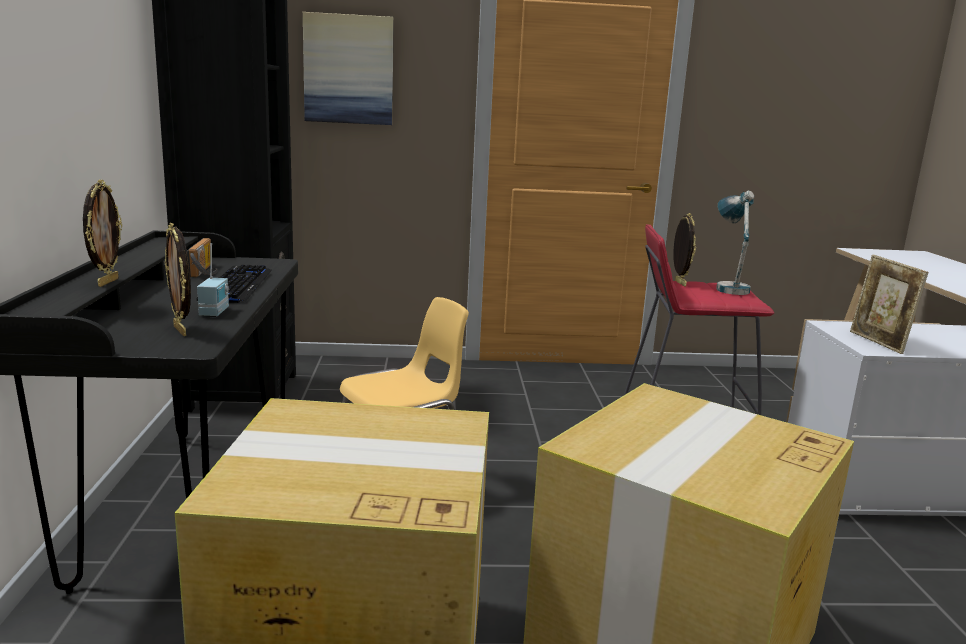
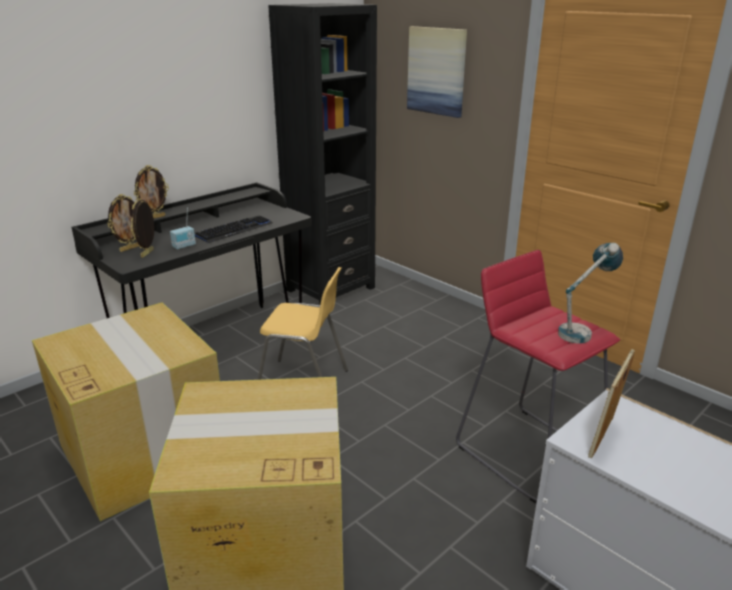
camera: 50 degrees right, 10 degrees up
(206, 271) = (248, 215): radio -> none
(679, 283) = (547, 311): picture frame -> picture frame (129, 248)

